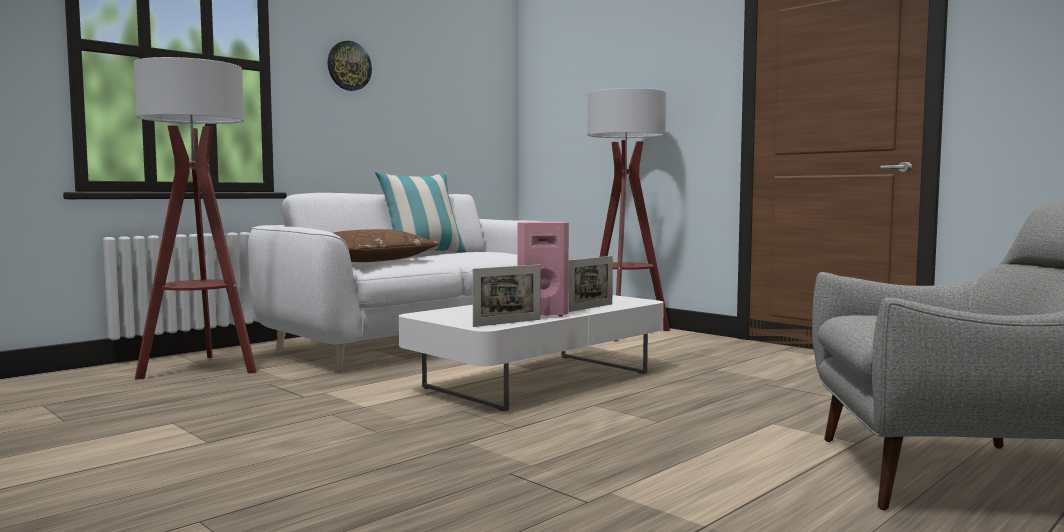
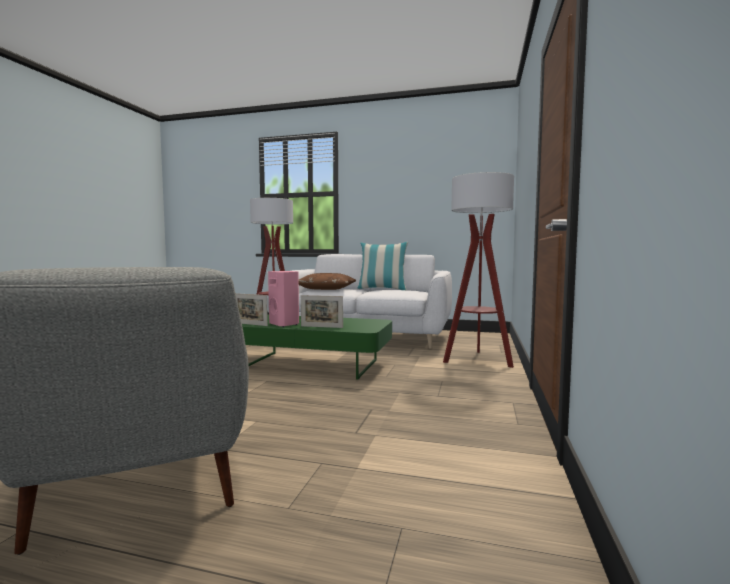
camera: 60 degrees right, 0 degrees up
(349, 66) = (380, 185): wall clock -> none
(538, 380) = (311, 365): white coffee table -> green coffee table

